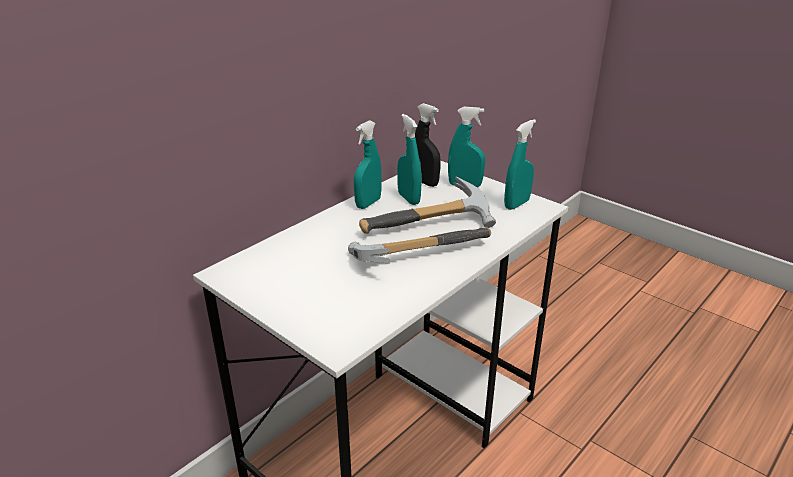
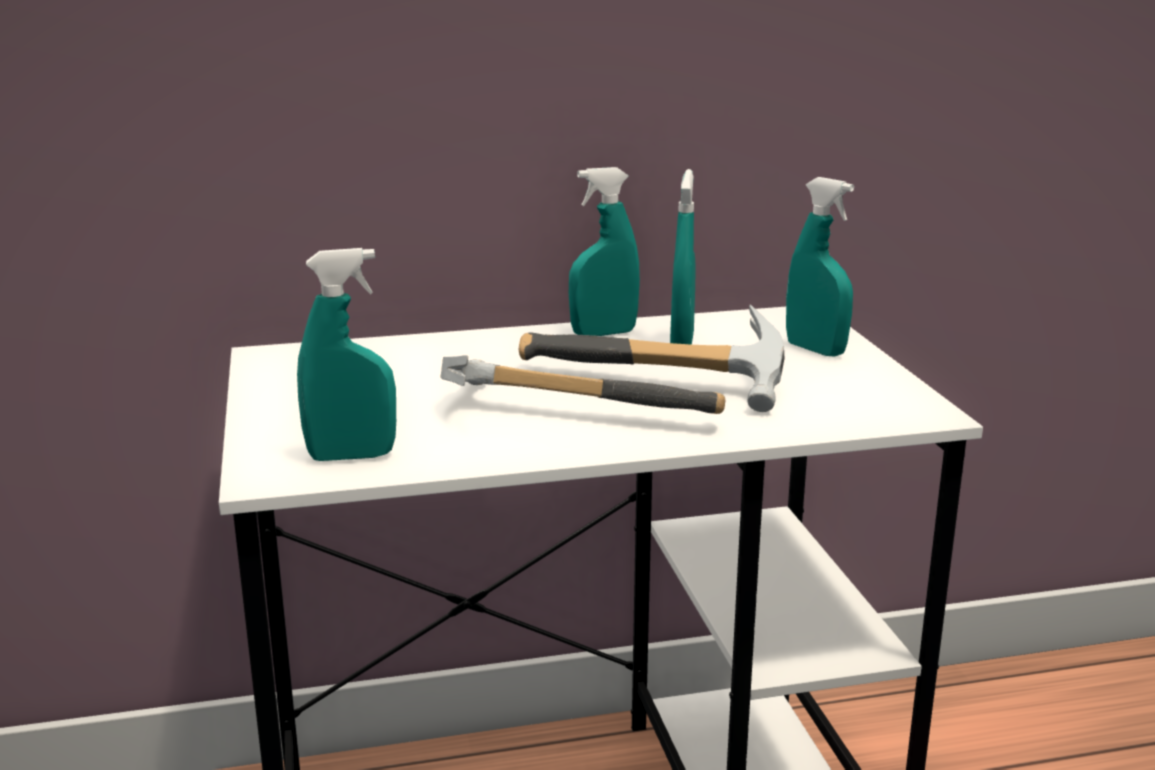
camera: 35 degrees right, 10 degrees down
(425, 182) = (747, 330): black spray bottle -> none
(516, 204) = (874, 396): turquoise spray bottle -> turquoise spray bottle (351, 456)

